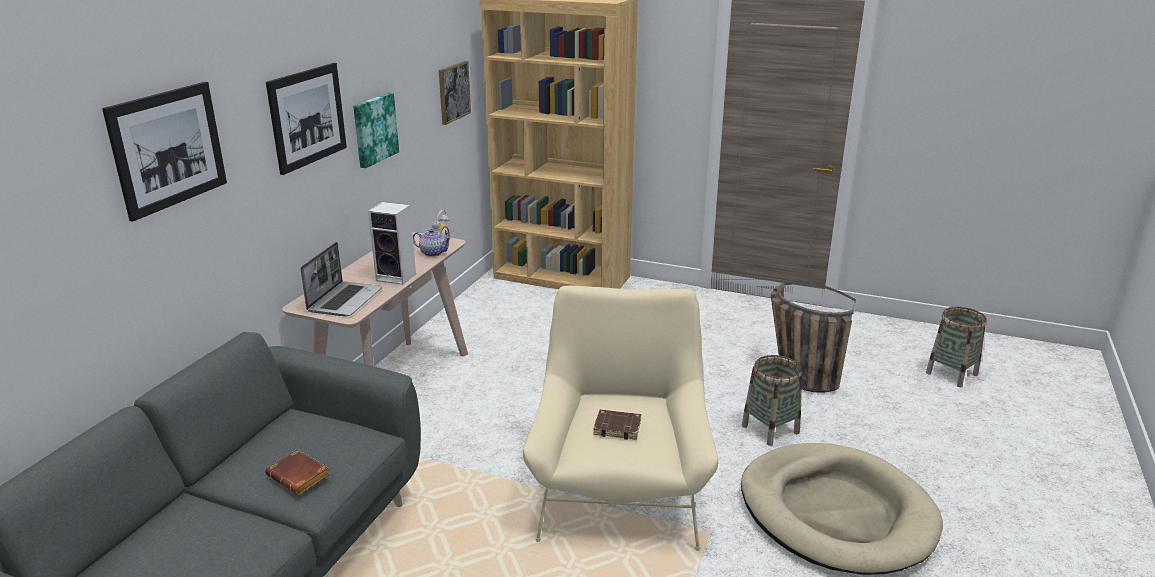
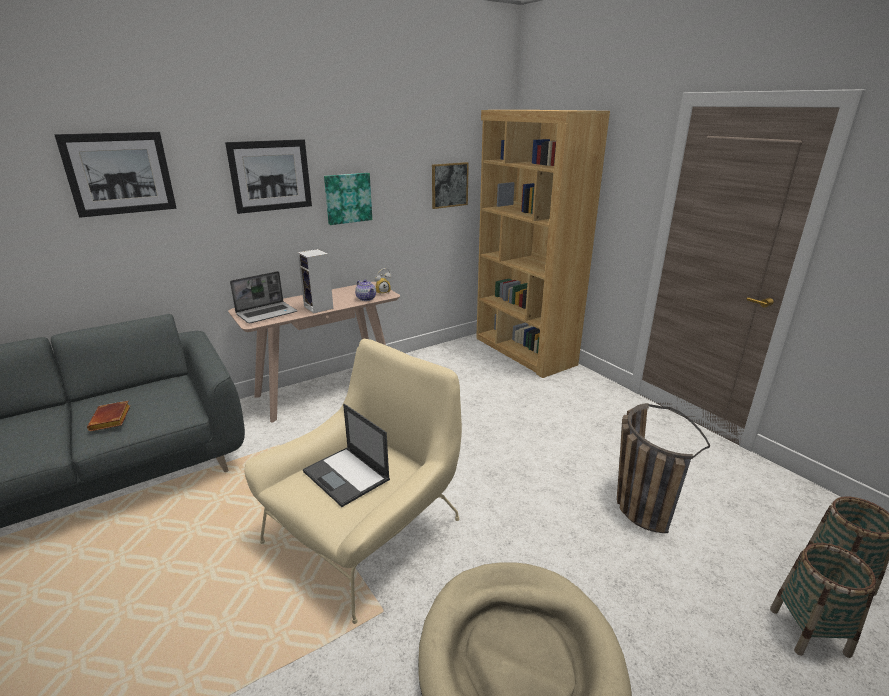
camera: 35 degrees right, 0 degrees up
(618, 427) = (347, 476): brown book -> laptop
(770, 429) = (551, 541): basket -> basket (808, 631)

